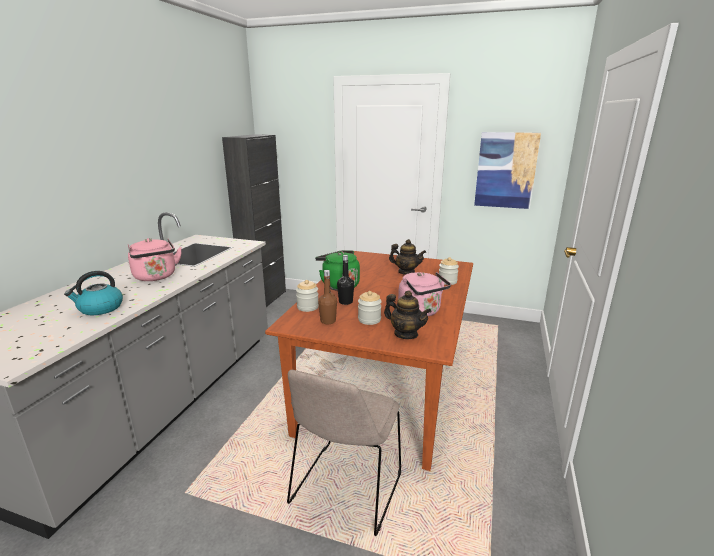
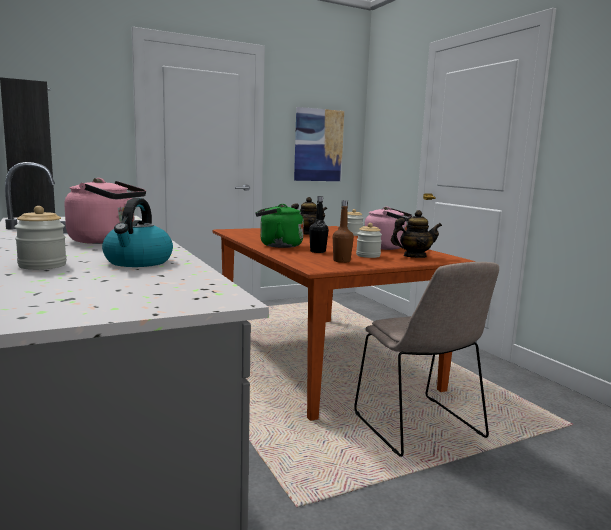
camera: 45 degrees left, 10 degrees down
(307, 307) = (297, 258): jar -> jar (42, 265)

